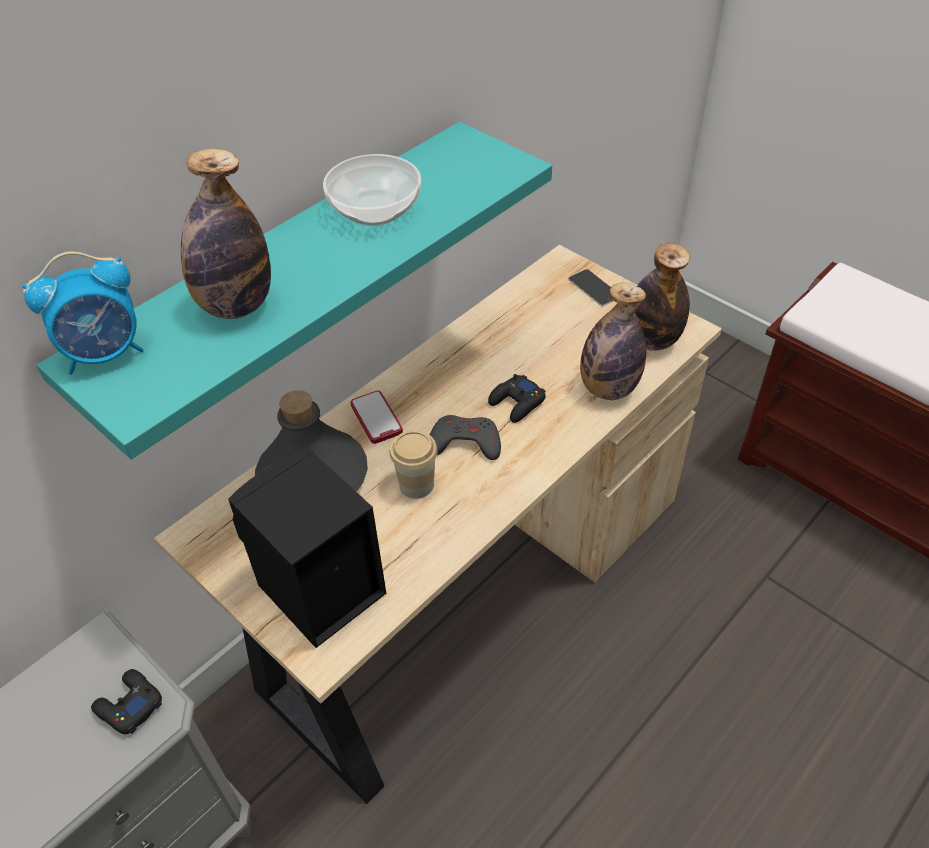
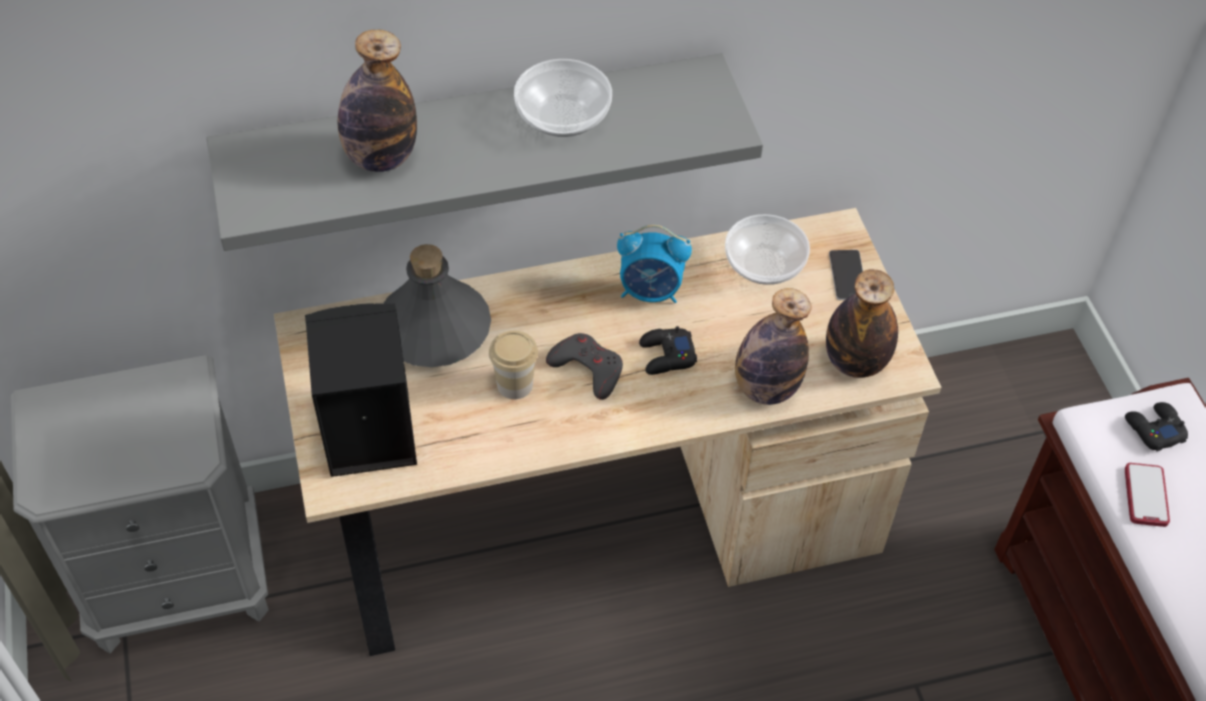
camera: 30 degrees right, 5 degrees up
(106, 353) = (259, 152): alarm clock -> alarm clock (651, 291)
(128, 705) = (178, 441): black game controller -> black game controller (1153, 429)
(286, 272) = (474, 135): turquoise shelf -> grey shelf
(376, 418) = (528, 303): phone -> phone (1145, 496)
(530, 308) = (763, 264): none -> bowl

